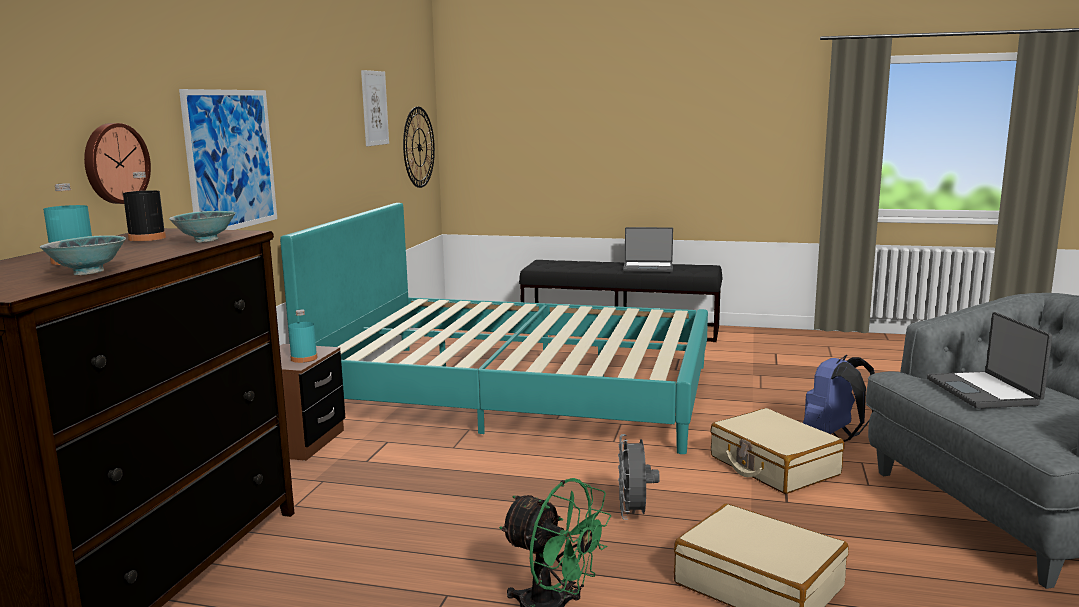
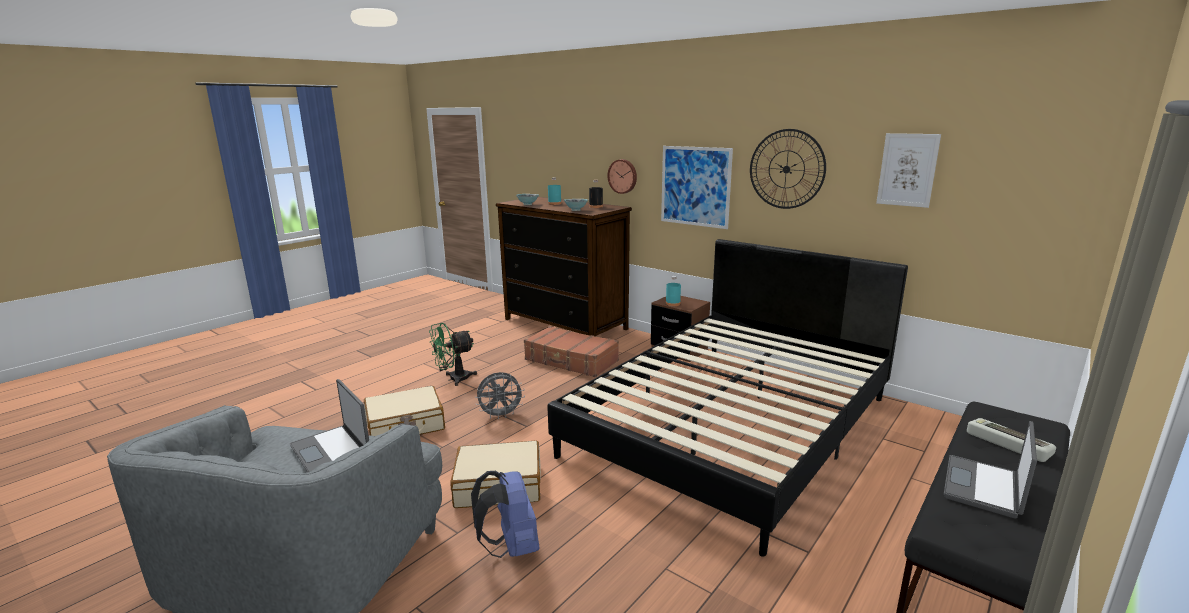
camera: 115 degrees right, 5 degrees up
(383, 515) = (571, 361): none -> brown suitcase
(419, 147) = (1029, 225): wall clock -> wall clock (786, 169)
(518, 391) = (733, 425): turquoise bed -> black bed
(584, 265) = (1007, 443): none -> keyboard
(634, 514) = (501, 415): grey fan -> grey fan turned 135 degrees clockwise
(984, 392) = (332, 451): laptop -> laptop turned 150 degrees counterclockwise

